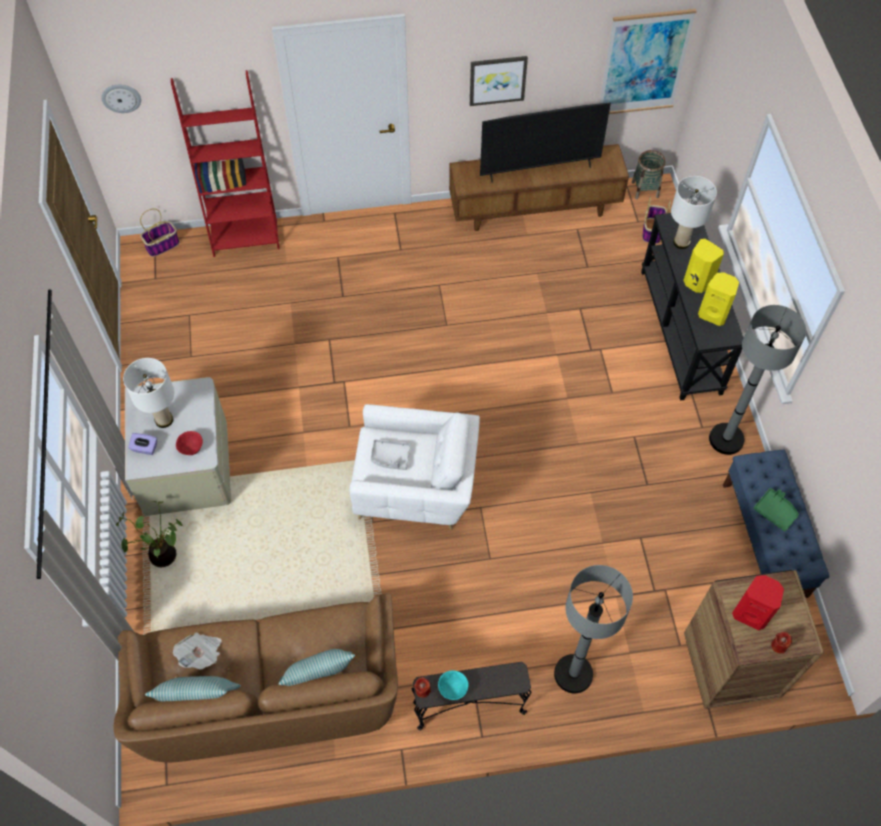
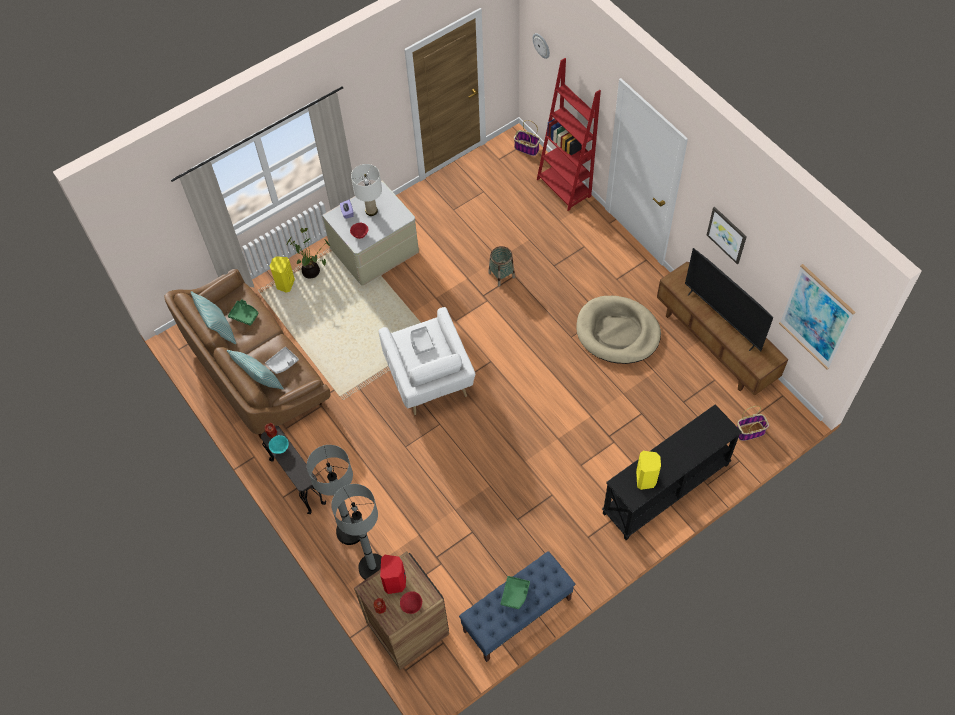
camera: 65 degrees right, 0 degrees up
(201, 654) = (244, 315): newspaper -> green tray
(311, 636) = (283, 363): none -> grey tray
(468, 281) = (617, 332): none -> beige dog bed
(645, 189) = (788, 409): basket -> basket (501, 275)
(681, 242) = (700, 432): white table lamp -> none
(696, 282) = (668, 457): yellow speaker -> yellow speaker (285, 284)
(726, 439) = (587, 557): grey floor lamp -> grey floor lamp (372, 568)
(790, 608) = (411, 606): none -> red bowl

